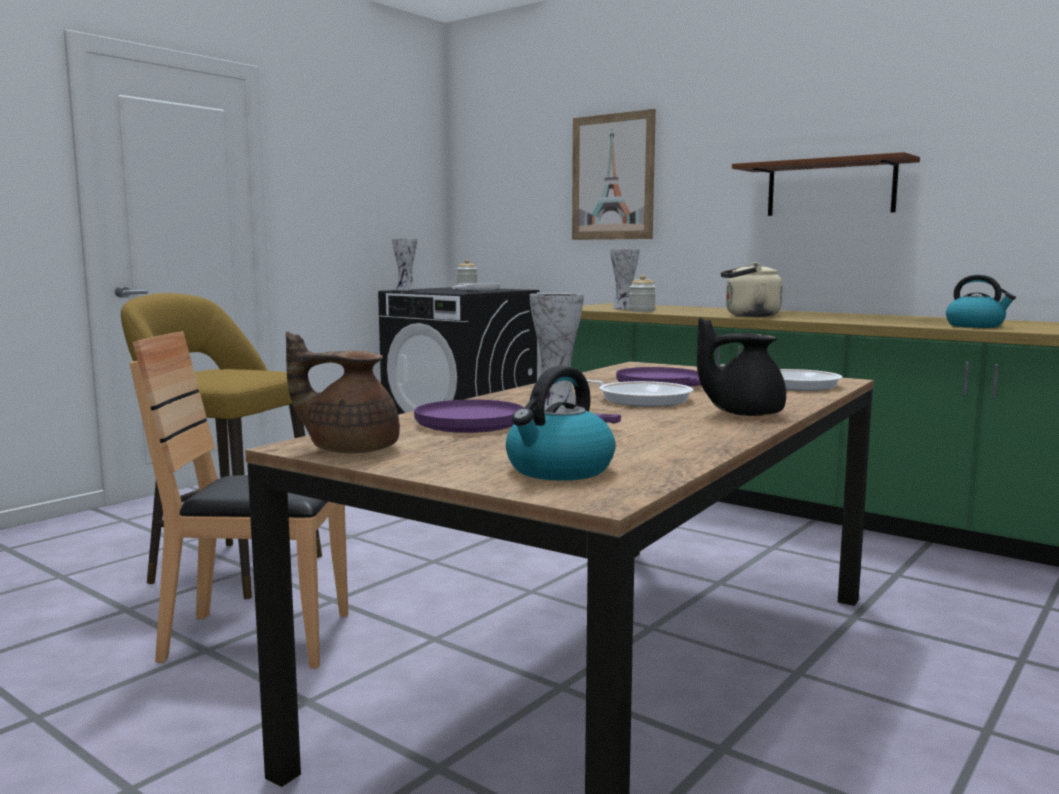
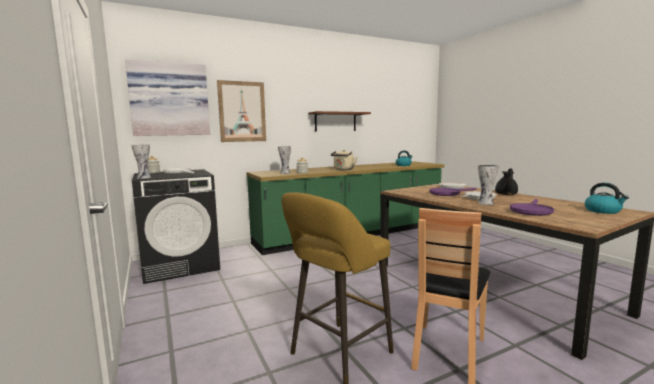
camera: 65 degrees left, 0 degrees up
(350, 449) = (587, 223): brown teapot -> none
(508, 164) = (170, 99): none -> picture

